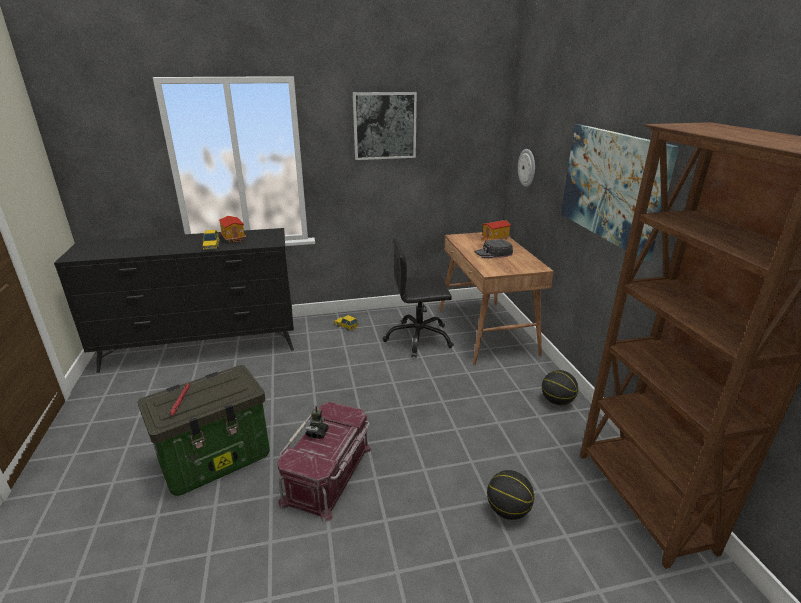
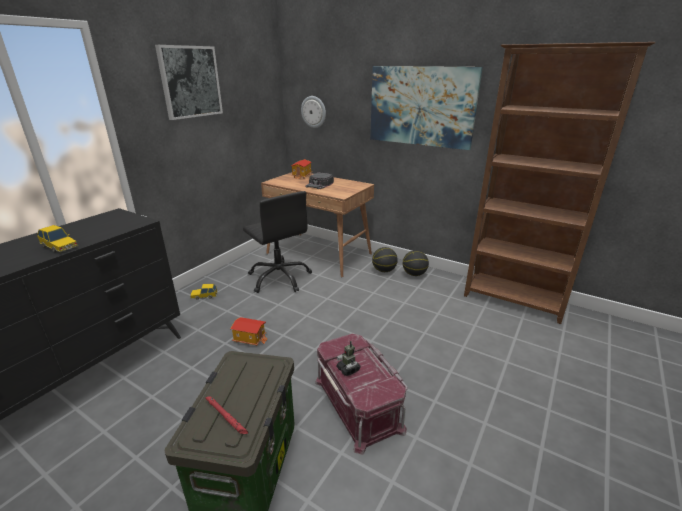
camera: 45 degrees left, 0 degrees up
(234, 237) = (74, 231): toy house -> toy house (250, 339)
(418, 338) = (280, 278): black office chair -> black office chair turned 75 degrees counterclockwise
(508, 510) = (478, 345): basketball -> basketball (384, 270)

